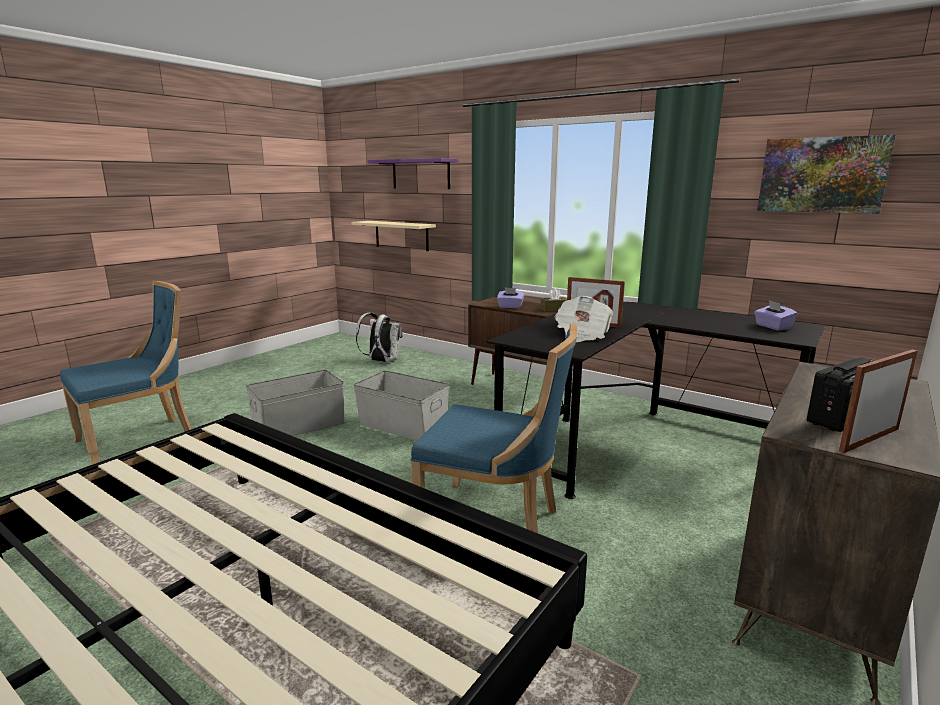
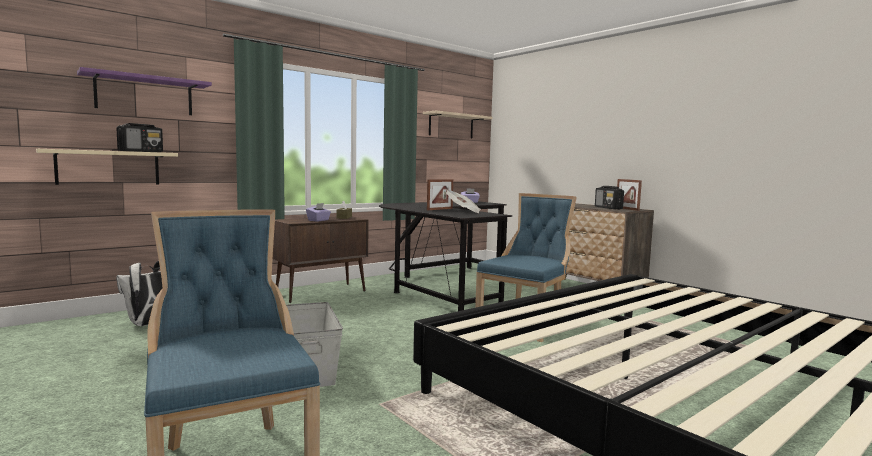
camera: 75 degrees left, 10 degrees down
(403, 426) = (356, 330): grey storage box -> none
(408, 223) = (141, 151): none -> radio
(822, 175) = (451, 125): picture -> beige shelf

